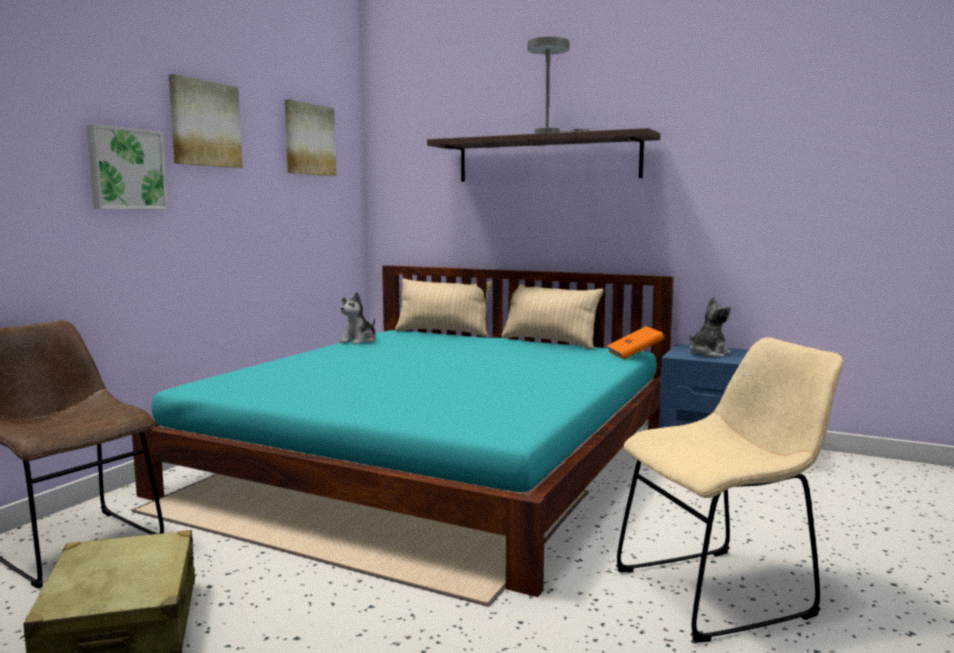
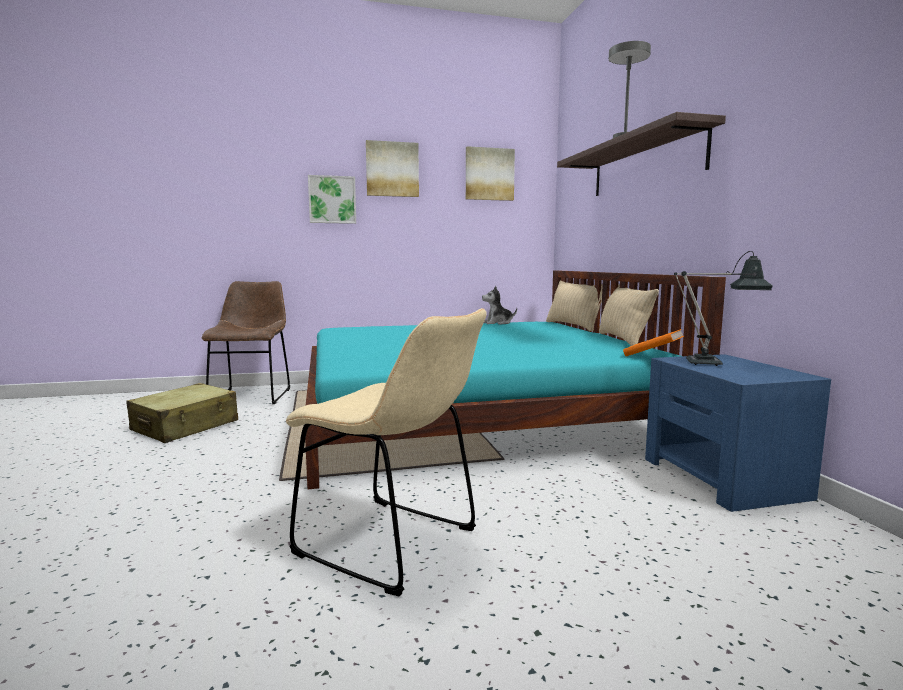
camera: 50 degrees right, 0 degrees up
(708, 354) = (713, 363): plush toy -> table lamp

